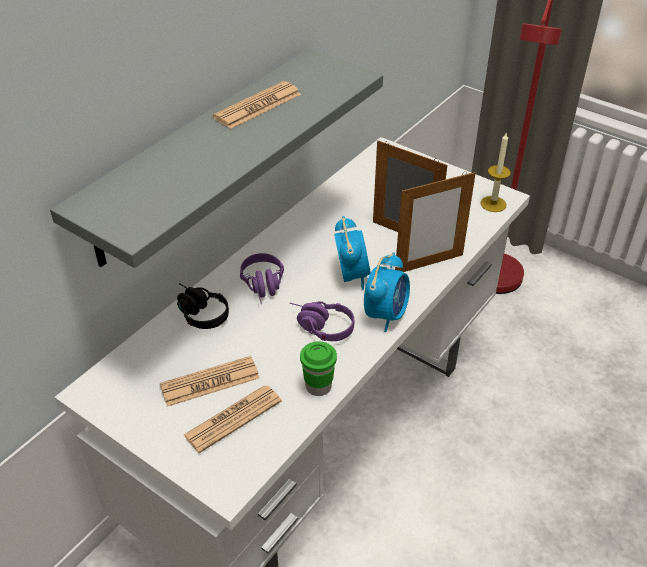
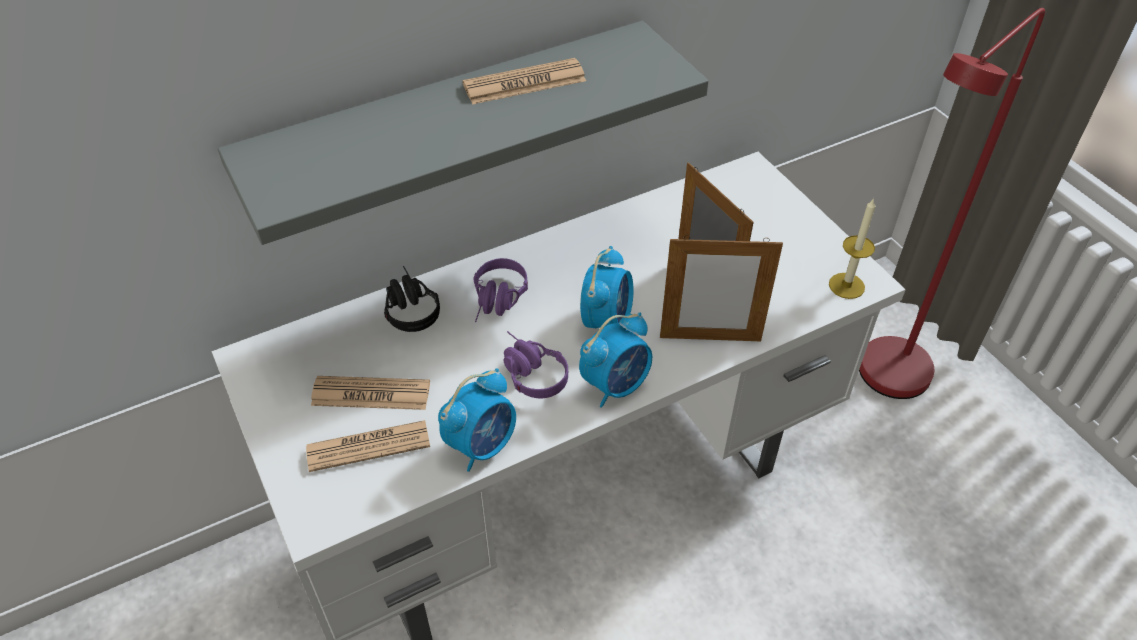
camera: 25 degrees right, 5 degrees up
(318, 386) = (482, 445): green cup -> alarm clock

